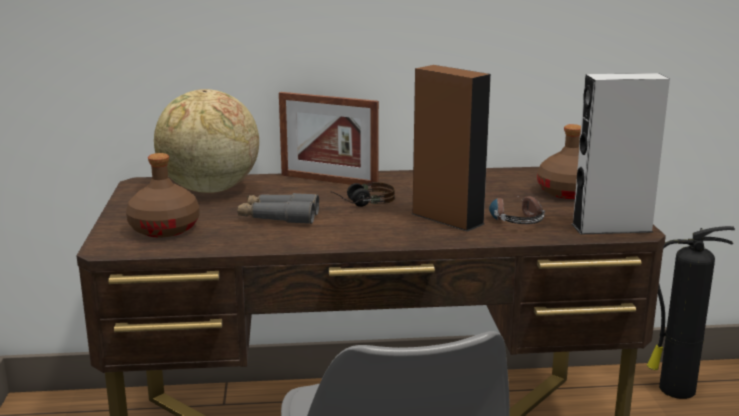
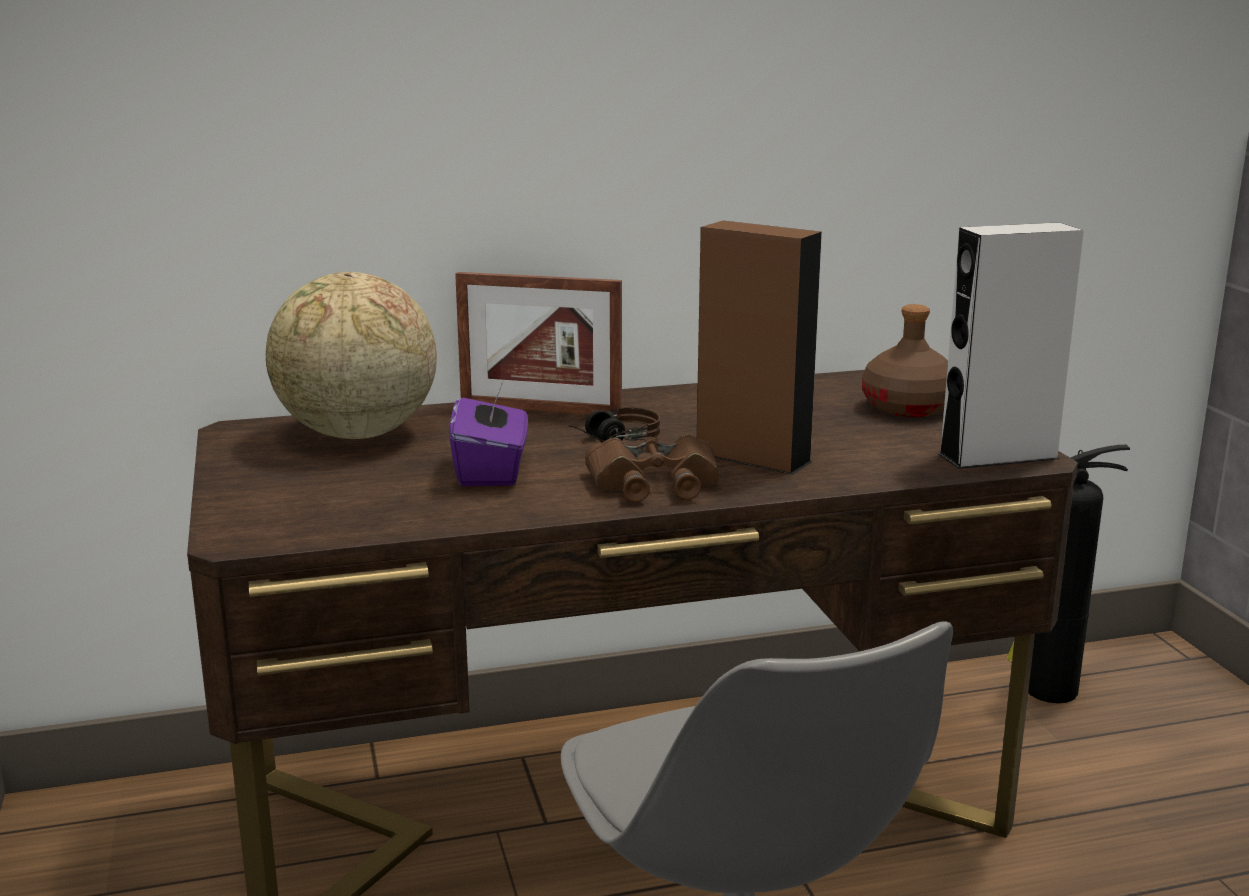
camera: 10 degrees left, 0 degrees up
(164, 228) = (314, 500): brown bottle -> none
(279, 217) = (491, 471): grey binoculars -> purple tissue box
(375, 231) = (654, 483): none -> brown binoculars
(514, 218) = (852, 451): headphones -> none

